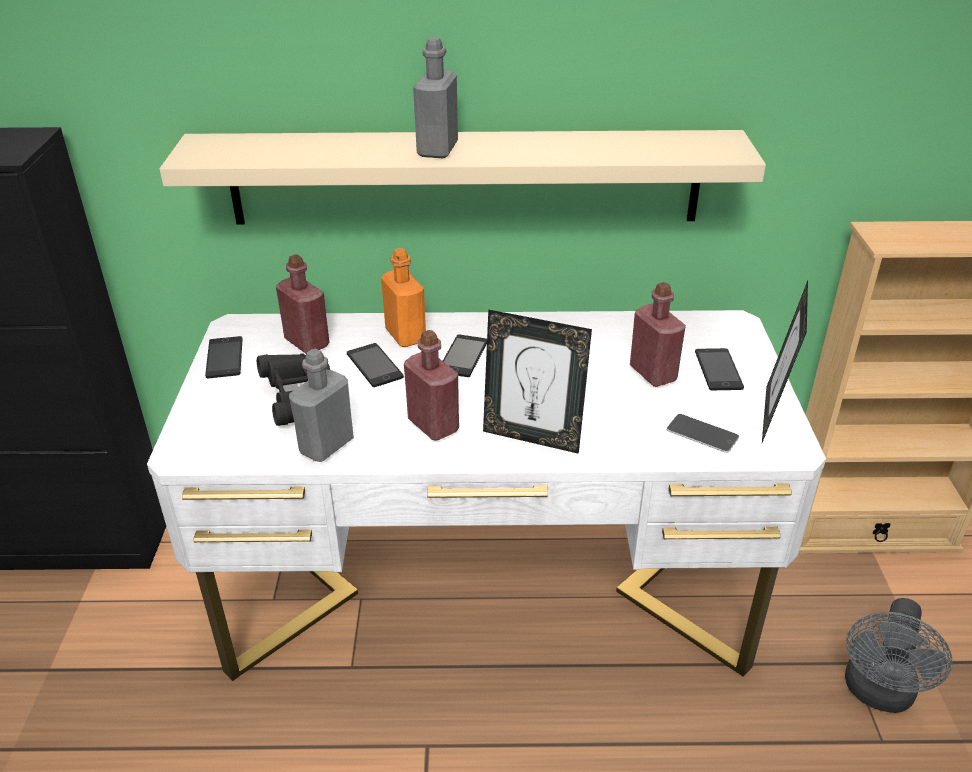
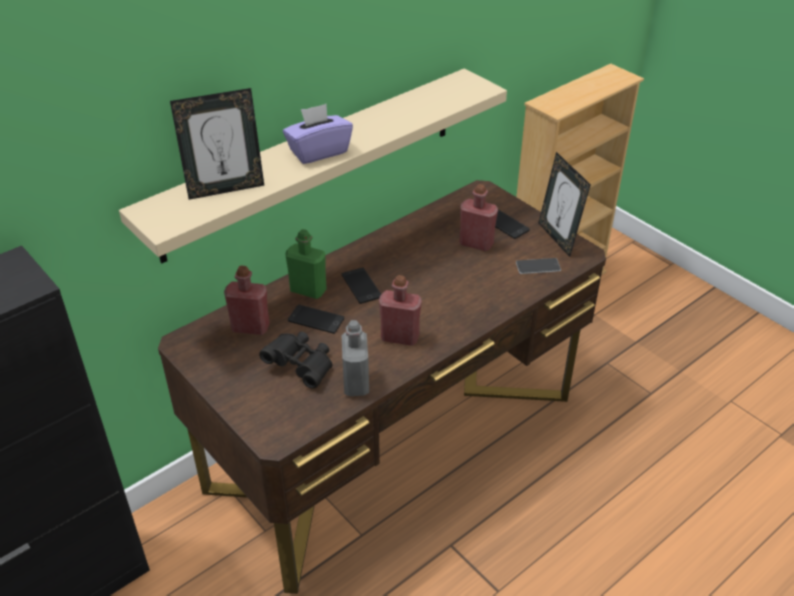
camera: 40 degrees left, 5 degrees up
(224, 358) = (208, 367): phone -> none
(405, 335) = (308, 290): orange bottle -> green bottle
(437, 149) = (318, 151): grey bottle -> purple tissue box
(487, 593) = (395, 442): white desk -> brown desk
(532, 437) = (460, 314): picture frame -> picture frame (225, 189)
(878, 694) = (630, 371): grey fan -> none

